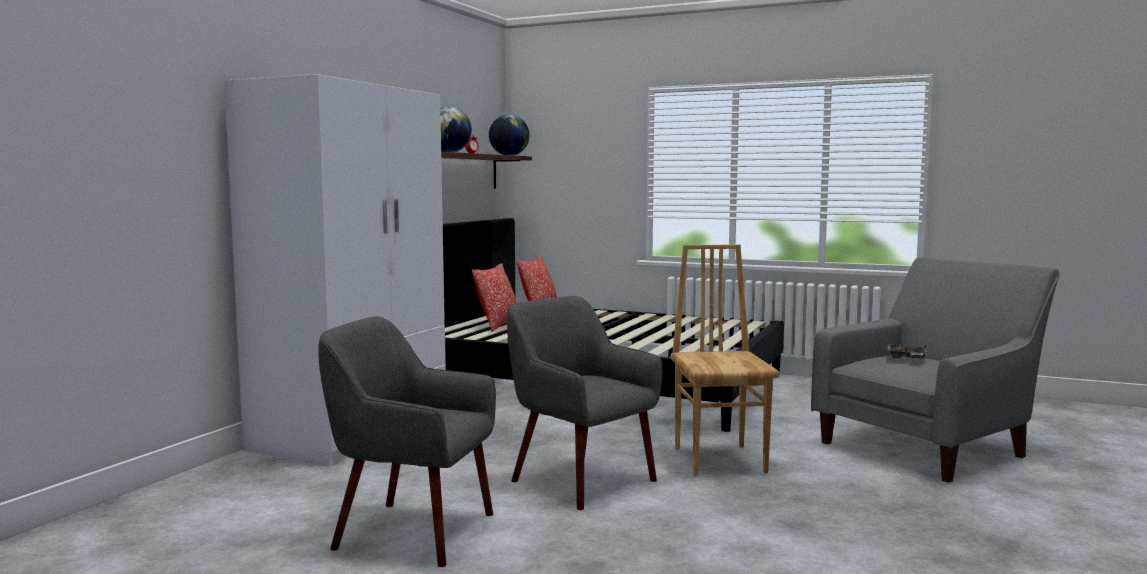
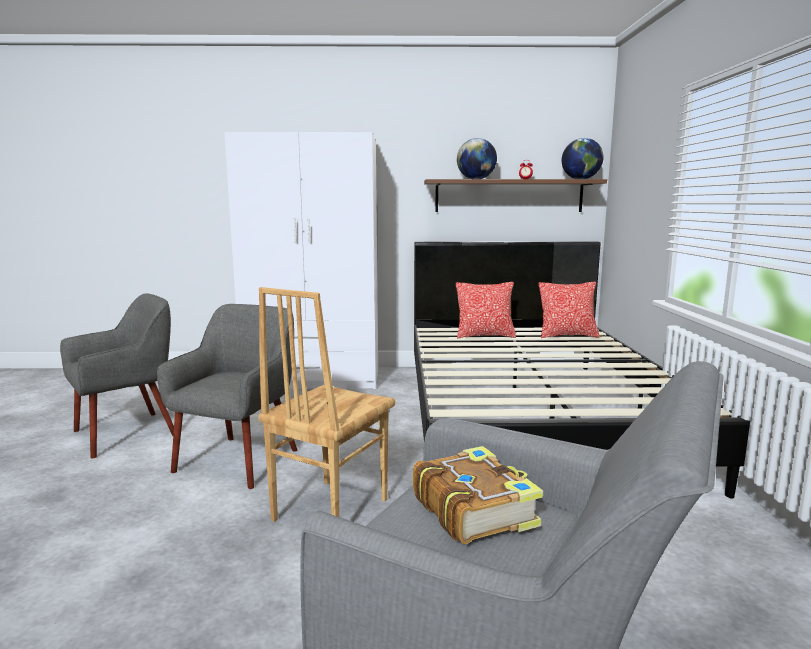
camera: 65 degrees right, 5 degrees up
(412, 531) = (127, 433): grey armchair -> grey armchair turned 60 degrees clockwise
(721, 460) = (328, 510): brown chair -> brown chair turned 150 degrees clockwise
(906, 358) = (474, 509): grey tray -> book

